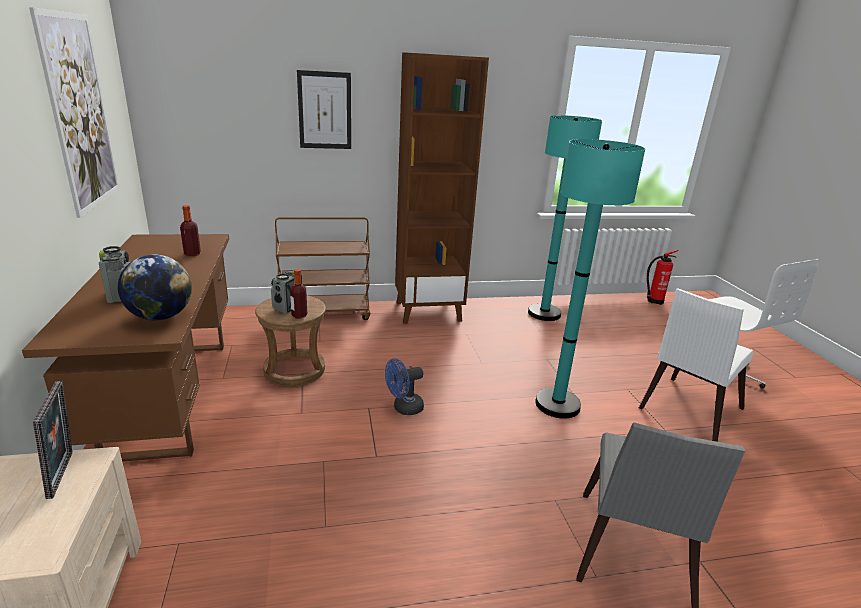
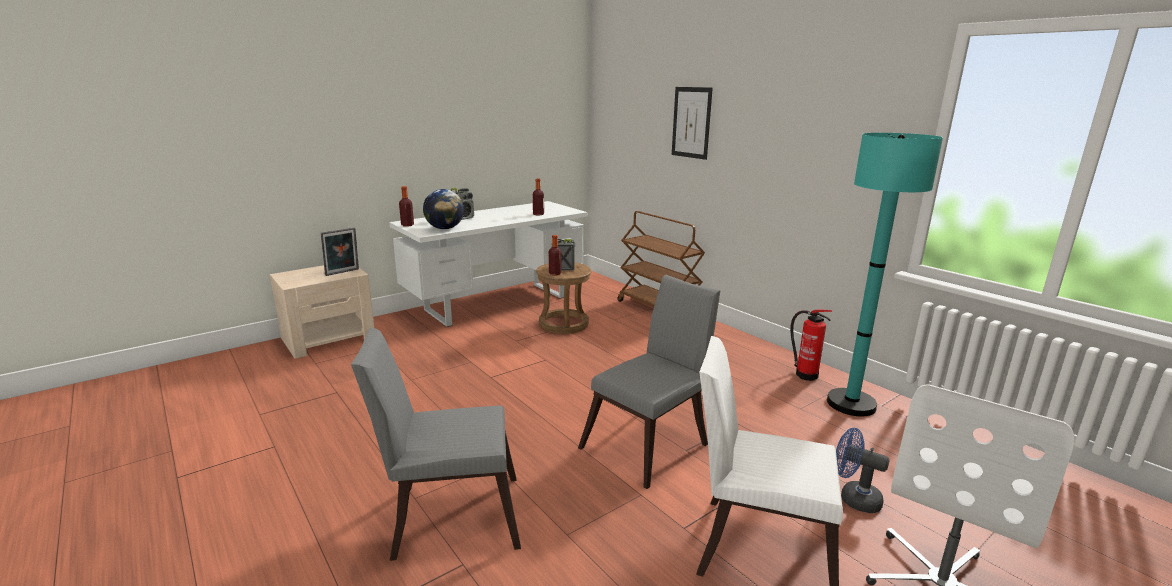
camera: 65 degrees right, 5 degrees down
(80, 113) = (512, 114): picture -> none
(82, 338) = (407, 225): none -> bottle
(170, 395) = (496, 303): brown desk -> white desk
(404, 408) = (559, 372): blue fan -> blue fan (853, 498)
(428, 311) = (735, 344): brown bookcase -> none
(557, 404) = (650, 443): turquoise floor lamp -> grey chair
(653, 301) = (1095, 493): fire extinguisher -> fire extinguisher (804, 374)

